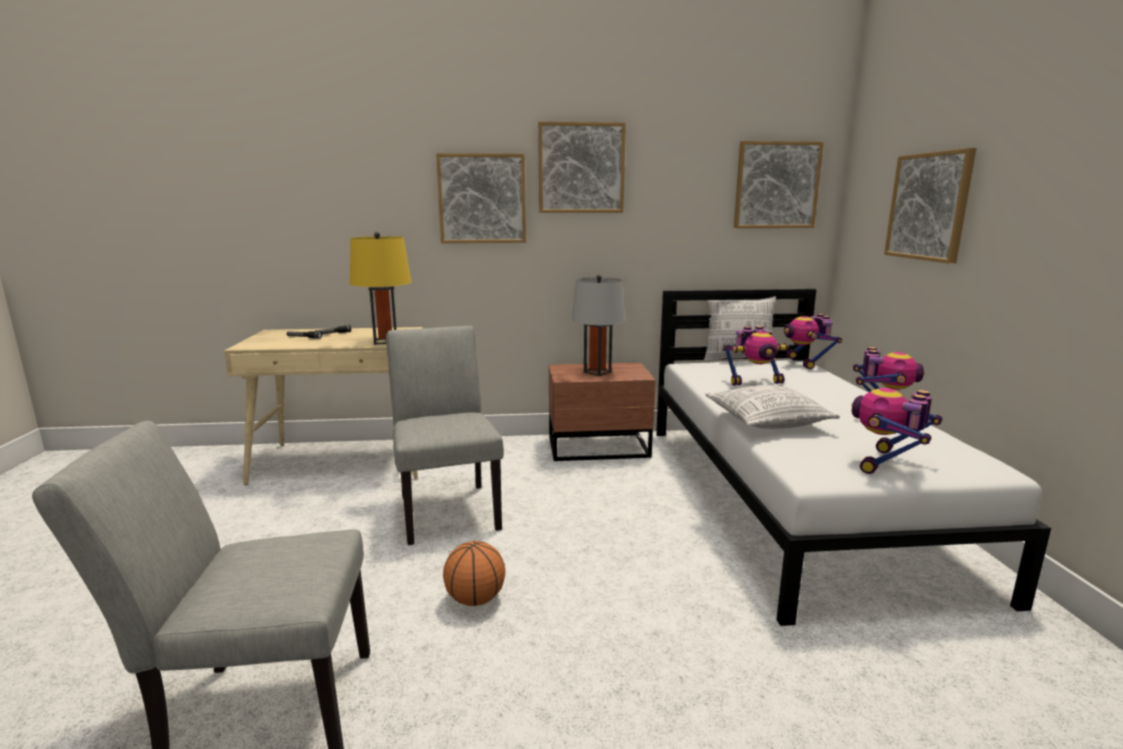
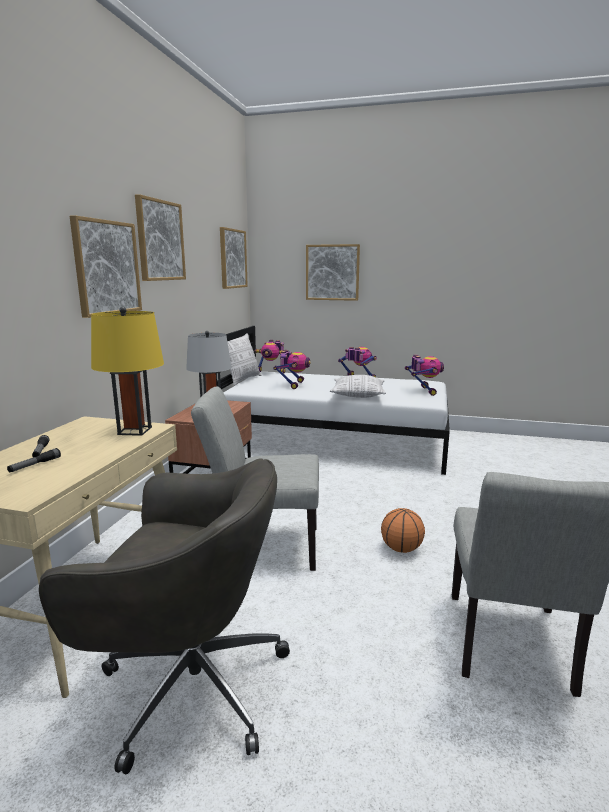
camera: 70 degrees left, 0 degrees up
(246, 521) = (189, 684): none -> grey office chair
(887, 464) = (423, 391): toy robot -> toy robot turned 150 degrees counterclockwise

